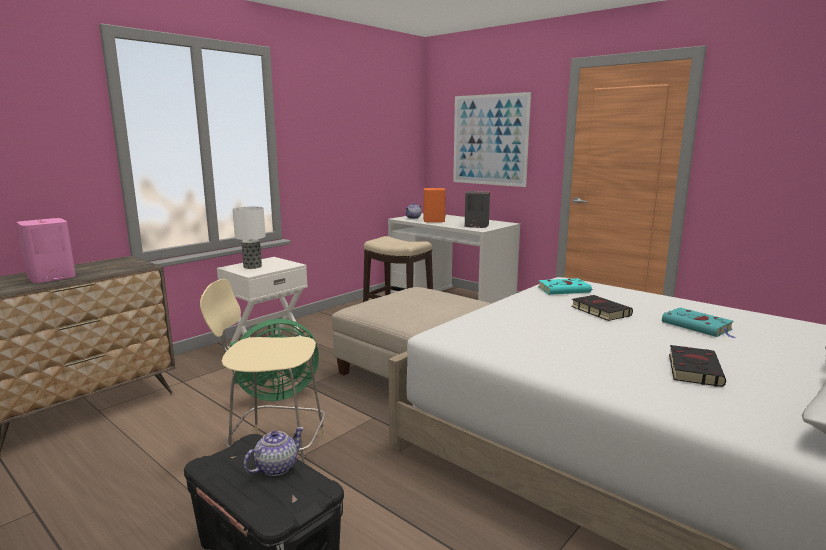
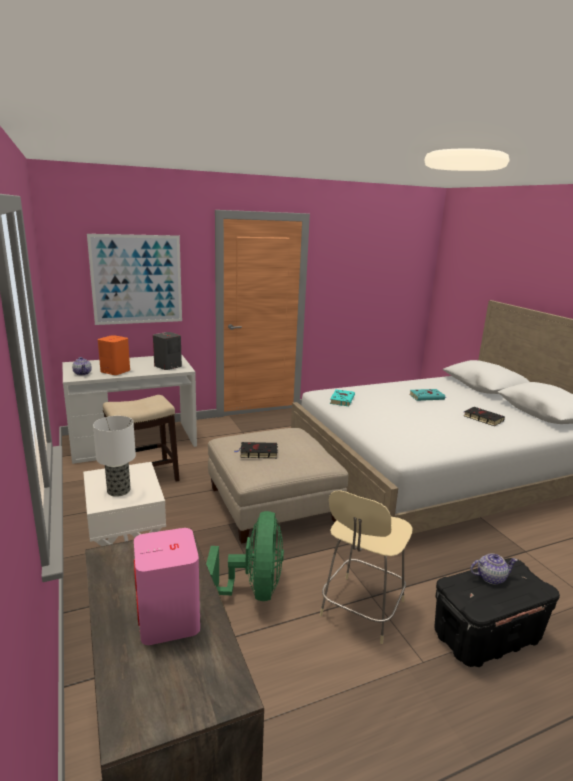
camera: 65 degrees left, 5 degrees up
(276, 467) = (490, 577): teapot -> teapot turned 105 degrees clockwise
(599, 311) = (389, 406): black book -> black book (257, 453)

